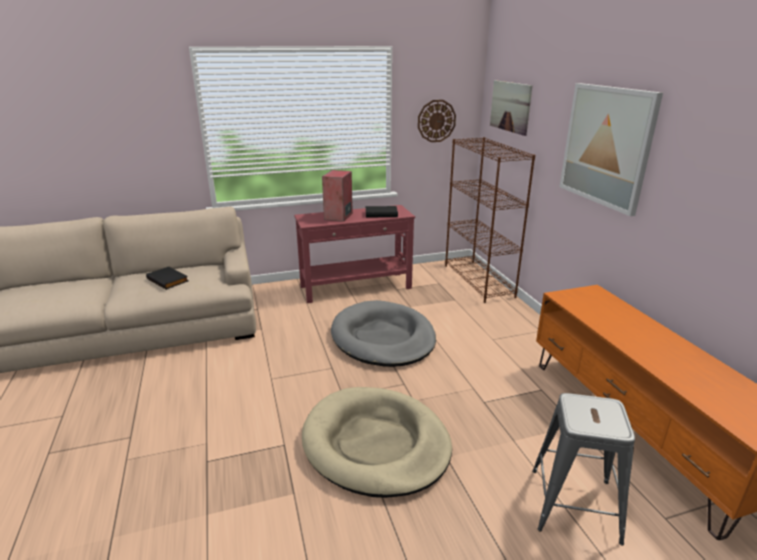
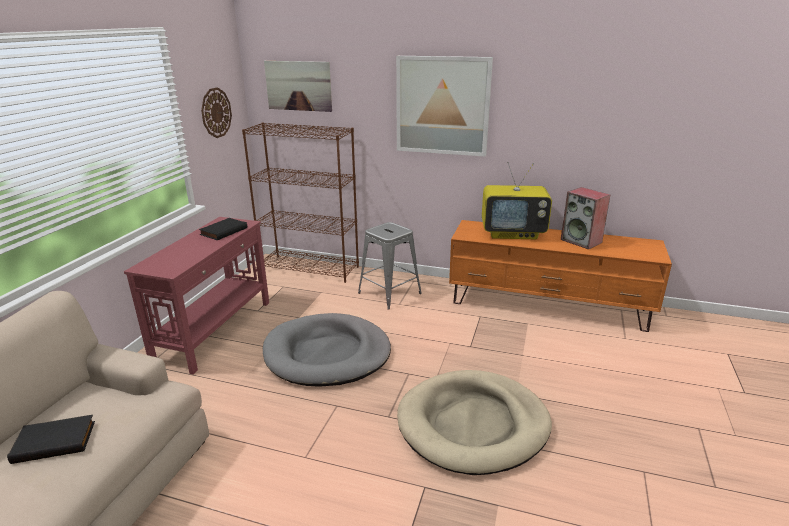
camera: 55 degrees left, 0 degrees up
(338, 216) = (185, 251): speaker -> speaker (581, 241)
(575, 505) = (598, 363): grey stool -> grey stool (390, 293)
(620, 318) = (513, 233): none -> television

